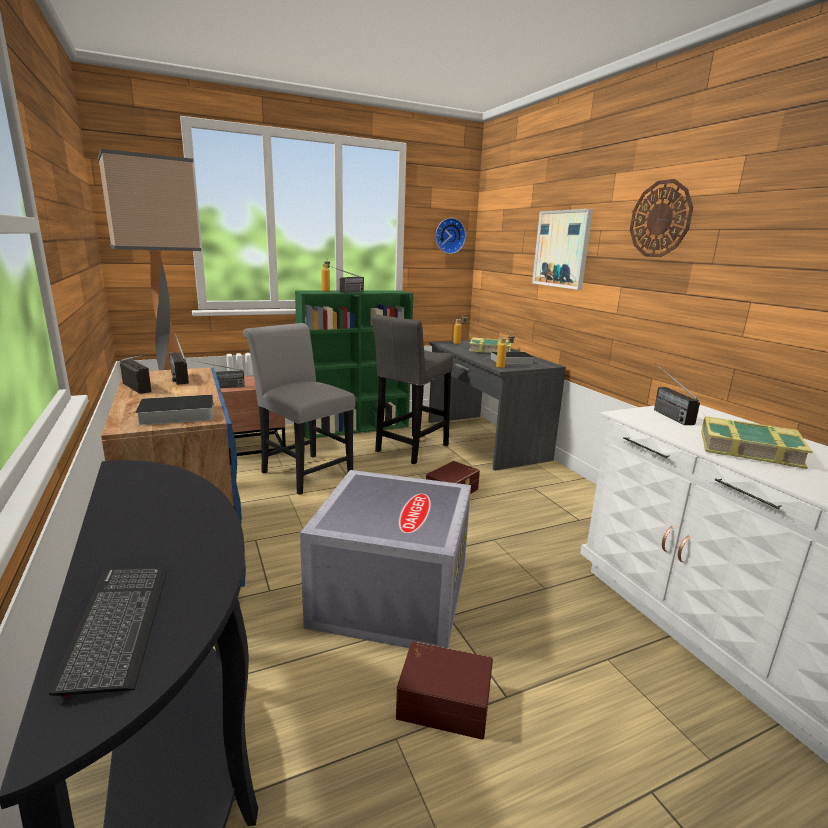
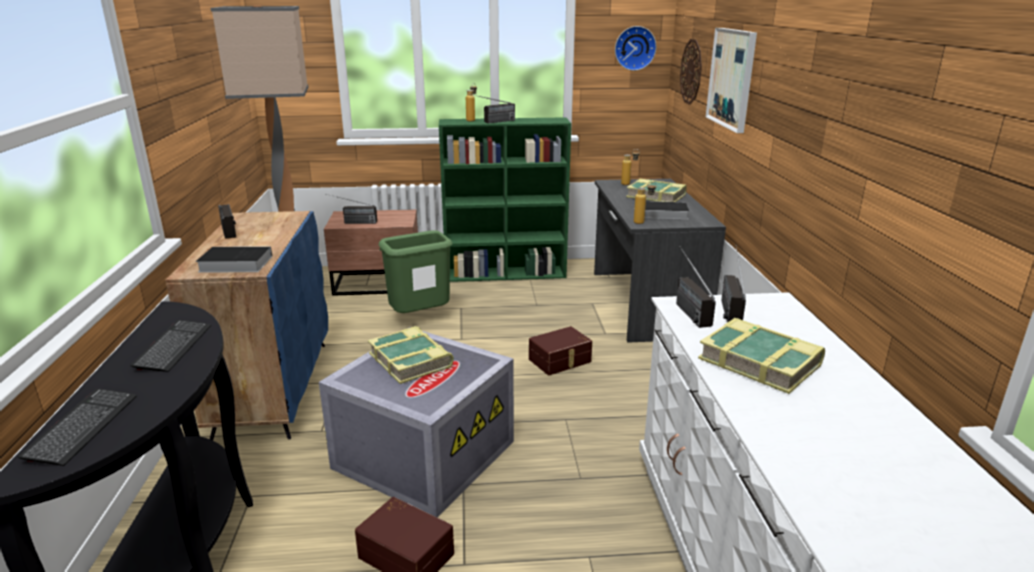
camera: 20 degrees right, 5 degrees up
(166, 507) = (173, 347): none -> keyboard
(176, 376) = (271, 220): radio -> radio (685, 308)
(303, 471) = (420, 318): grey chair -> green trash can
(379, 499) = (411, 360): none -> book
(410, 449) = (548, 306): grey stool -> none
(660, 219) = (805, 57): wall clock -> wall clock (691, 72)

